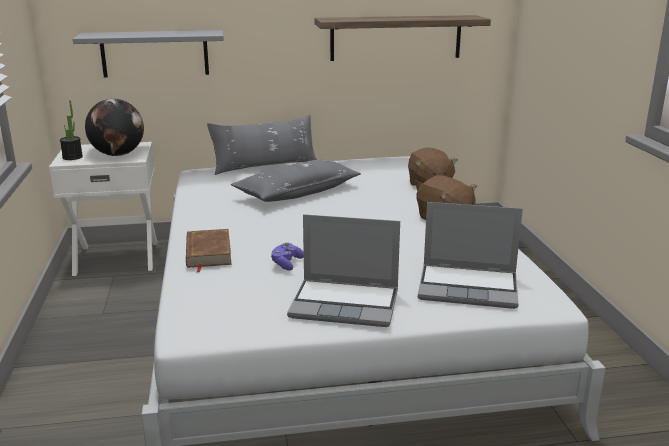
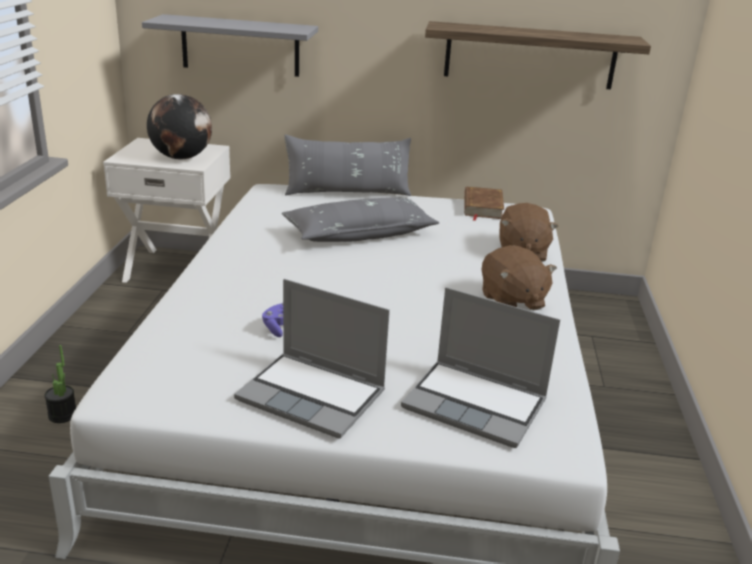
camera: 15 degrees right, 5 degrees up
(72, 157) = (134, 154): potted plant -> potted plant (62, 415)
(208, 253) = (208, 296): brown book -> brown book (482, 207)

